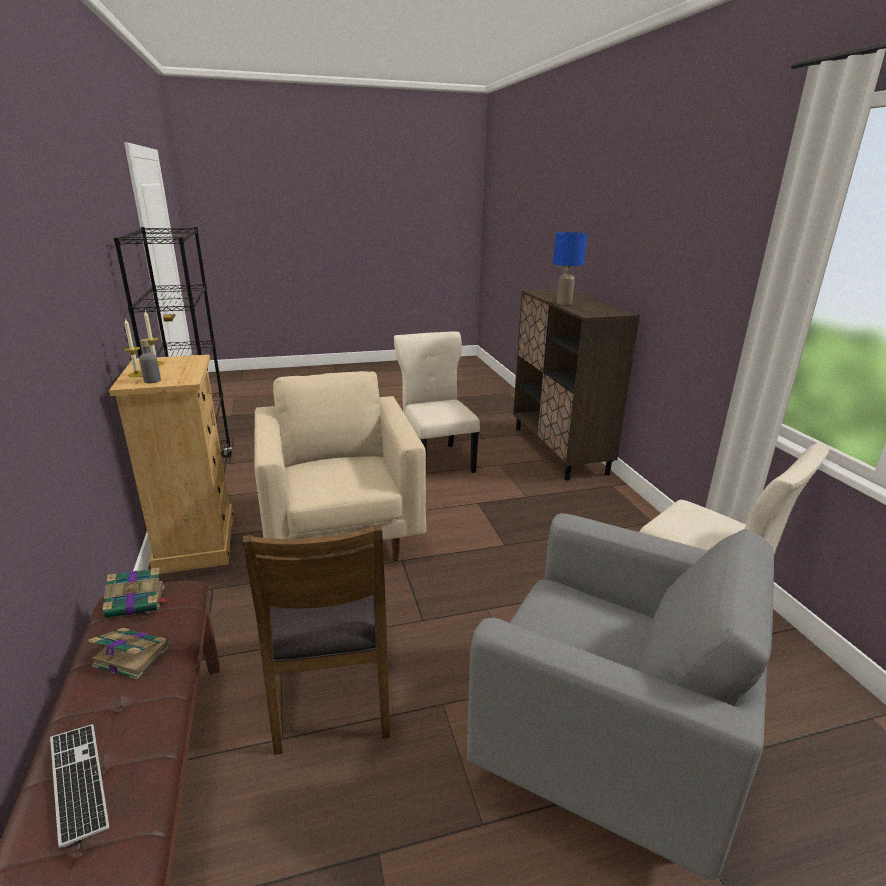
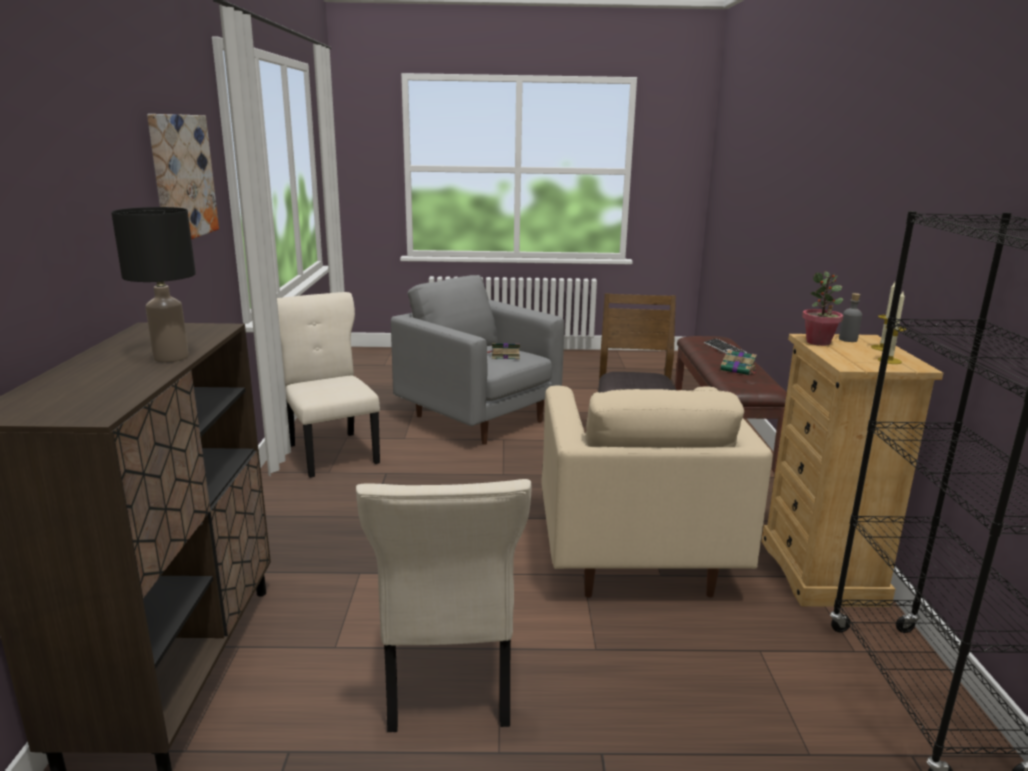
camera: 165 degrees left, 5 degrees down
(137, 602) = (758, 385): book -> book (504, 355)
(186, 375) = (818, 342): none -> potted plant
(564, 303) = (170, 358): blue table lamp -> black table lamp
(722, 245) = (181, 177): none -> picture

